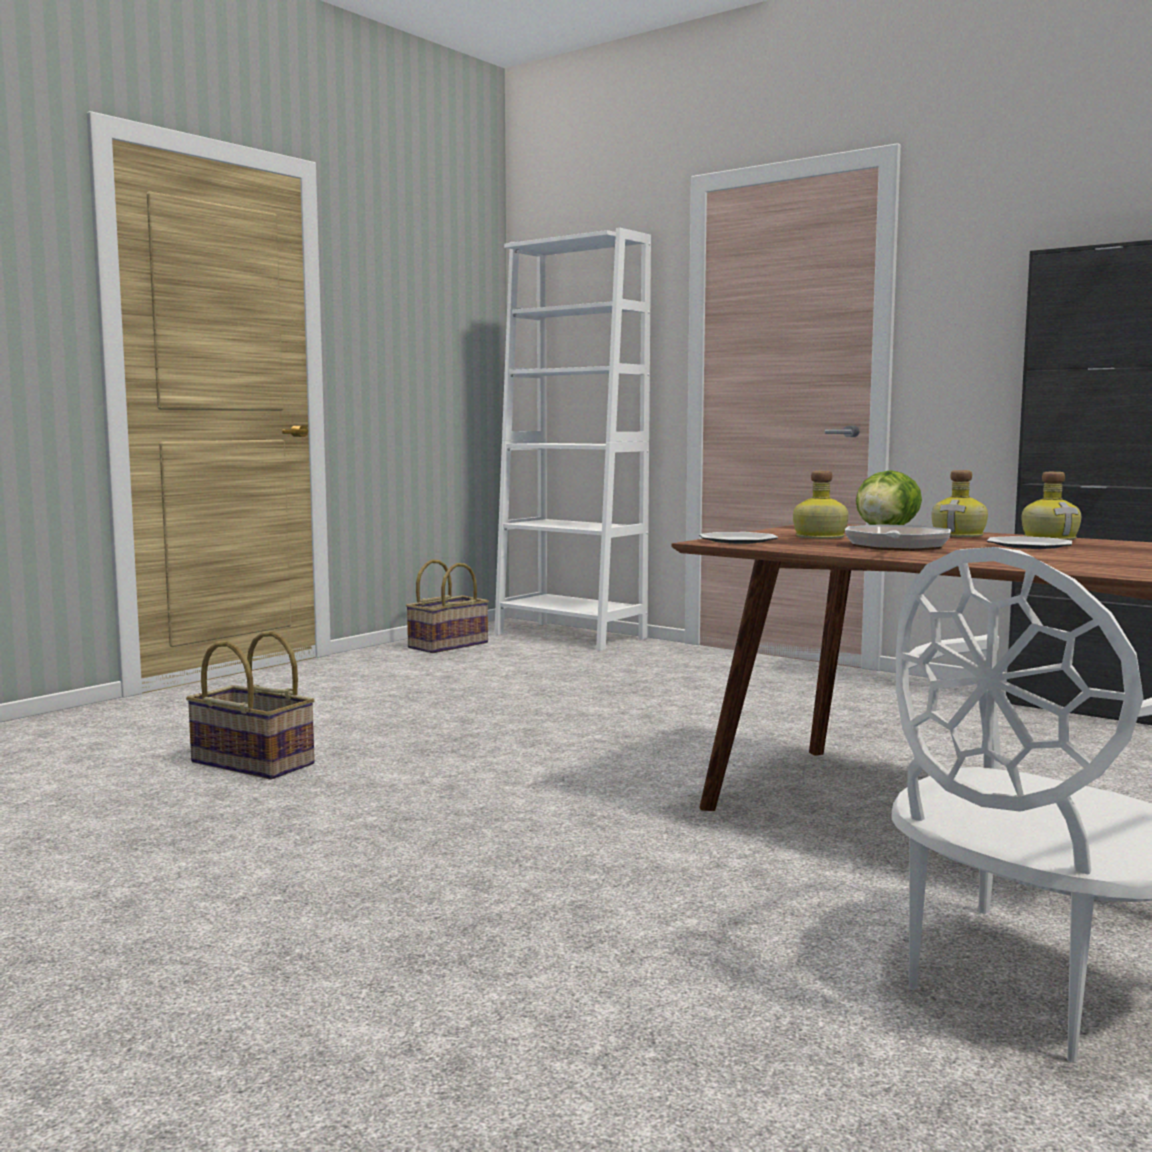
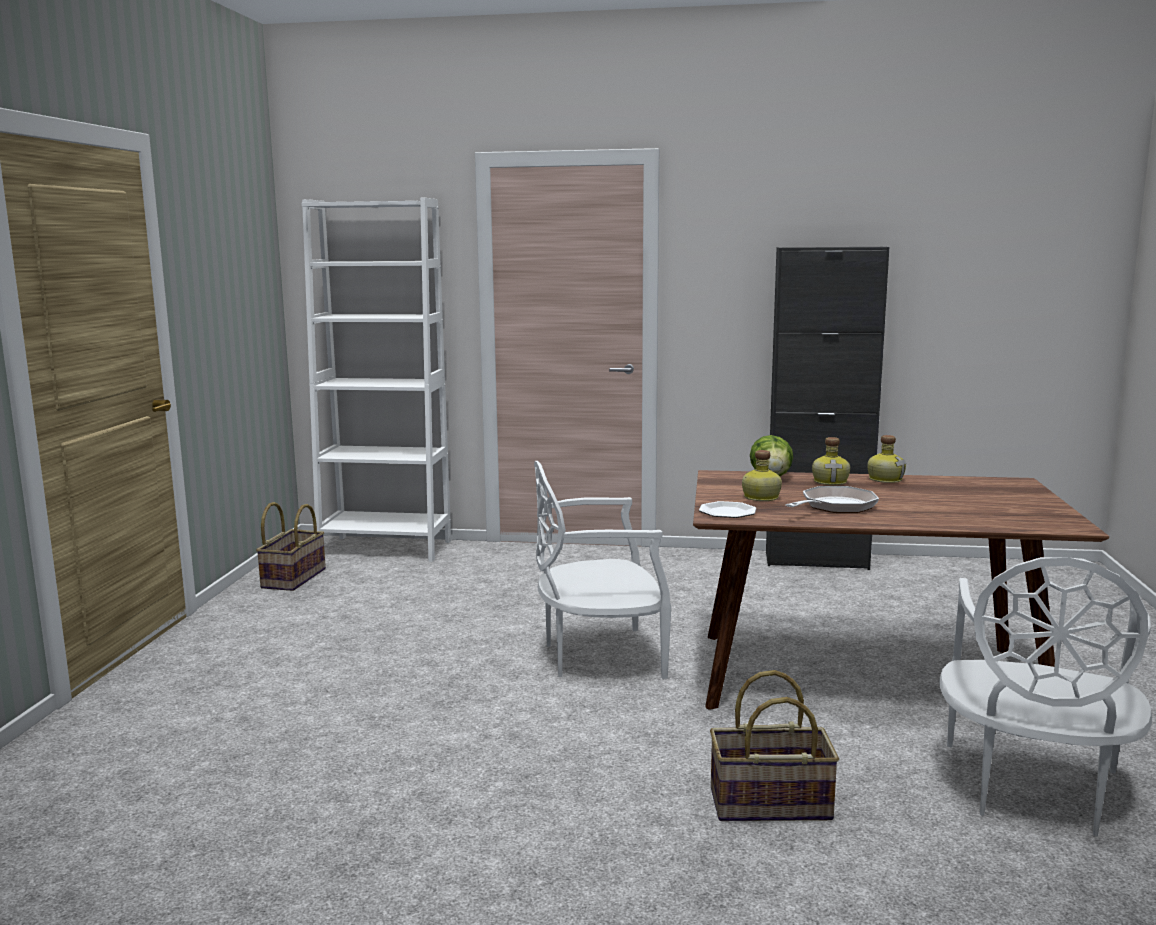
camera: 30 degrees left, 5 degrees up
(250, 763) = (315, 756): basket -> basket (770, 805)
(649, 745) = (599, 656): none -> white chair
(896, 547) = (835, 507): frying pan -> frying pan turned 60 degrees clockwise
(1029, 546) = (896, 493): plate -> none

